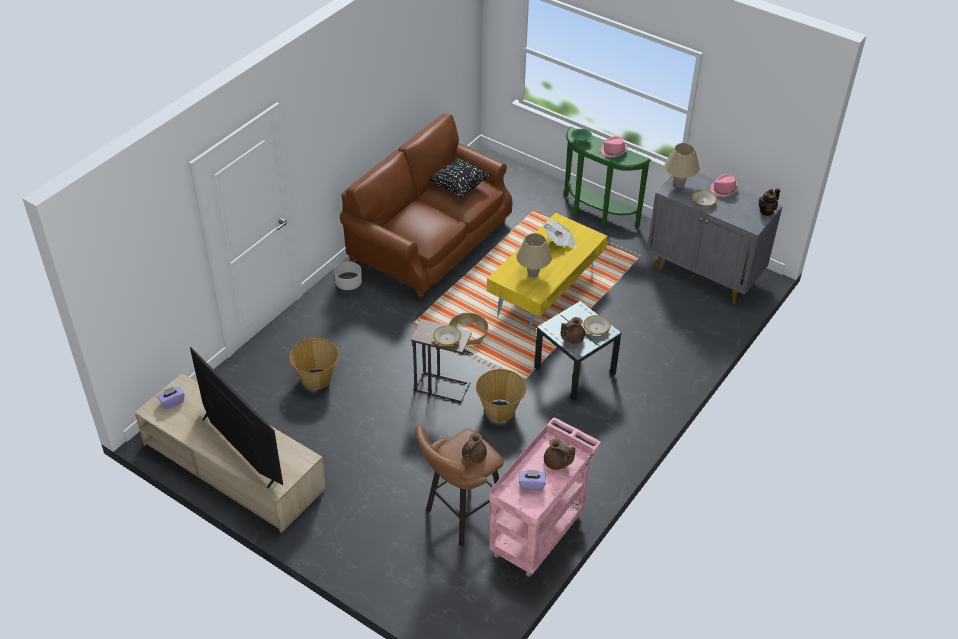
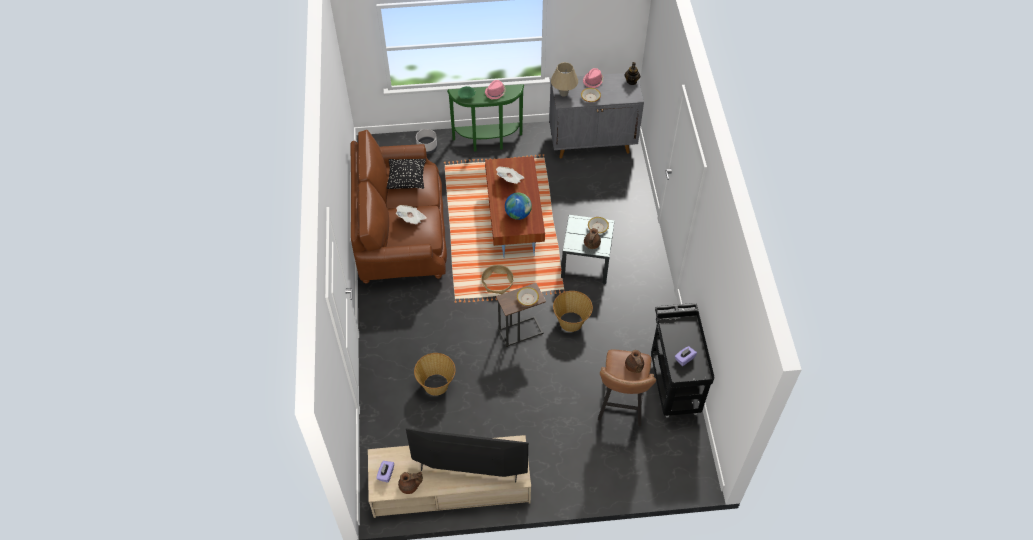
camera: 40 degrees left, 10 degrees up
(349, 286) = (383, 302): grey planter -> grey planter (427, 147)
(426, 218) = (411, 219): none -> newspaper
(533, 274) = (518, 214): beige table lamp -> globe
(540, 533) = (673, 383): pink cart -> black cart
(545, 292) = (513, 220): yellow coffee table -> brown coffee table
(557, 463) = (683, 334): brown teapot -> brown teapot (410, 486)

